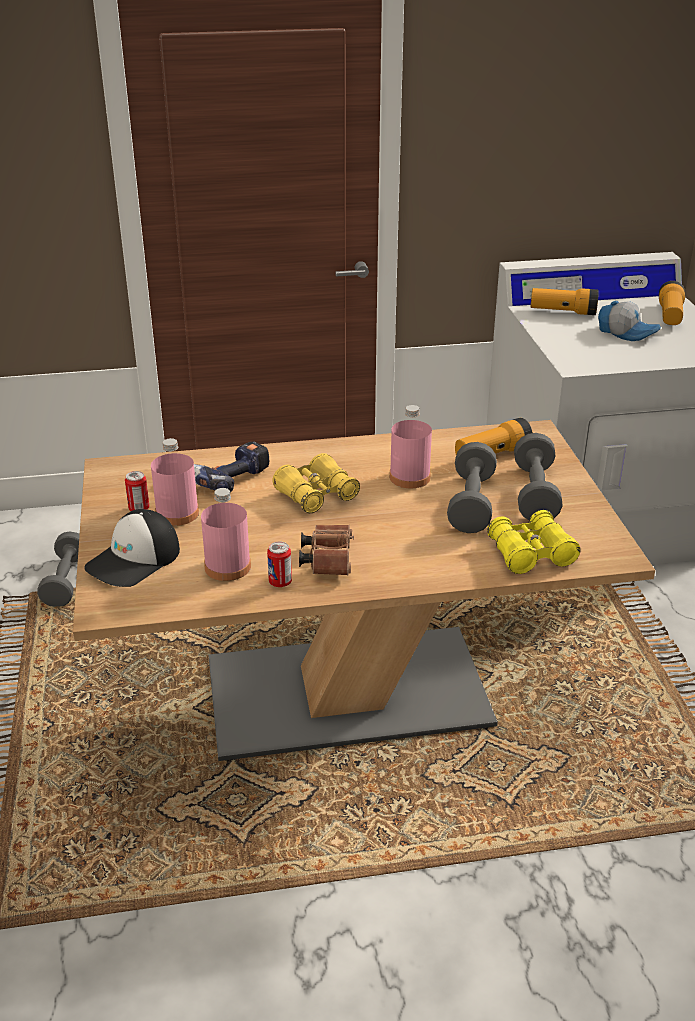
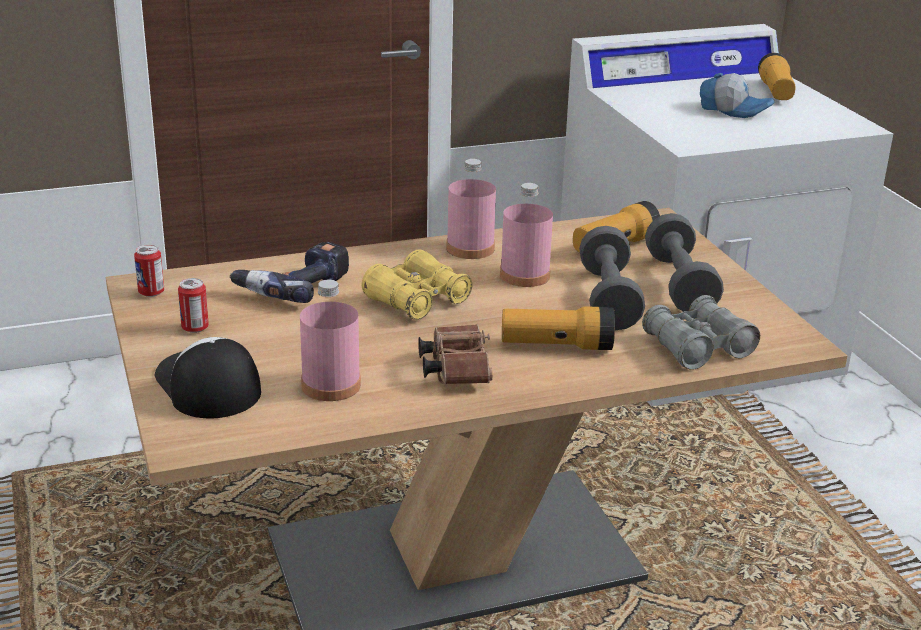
camera: 10 degrees left, 5 degrees down
(65, 581) = (57, 456): grey dumbbell -> none
(134, 560) = (207, 385): cap -> cap turned 120 degrees clockwise
(177, 513) = (246, 330): pink bottle -> pink bottle (470, 248)
(280, 582) = (403, 398): can -> can (151, 292)
(531, 553) = (698, 347): yellow binoculars -> grey binoculars
(563, 312) = (653, 92): flashlight -> flashlight (556, 345)

